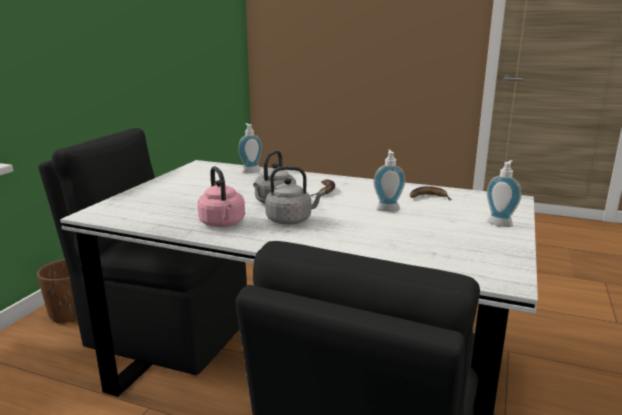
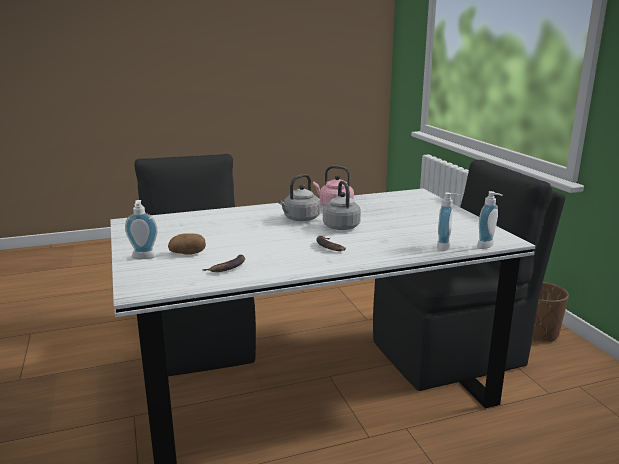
camera: 140 degrees right, 0 degrees up
(387, 208) = (249, 245): soap dispenser -> soap dispenser (487, 246)
(453, 216) = (188, 253): none -> potato

